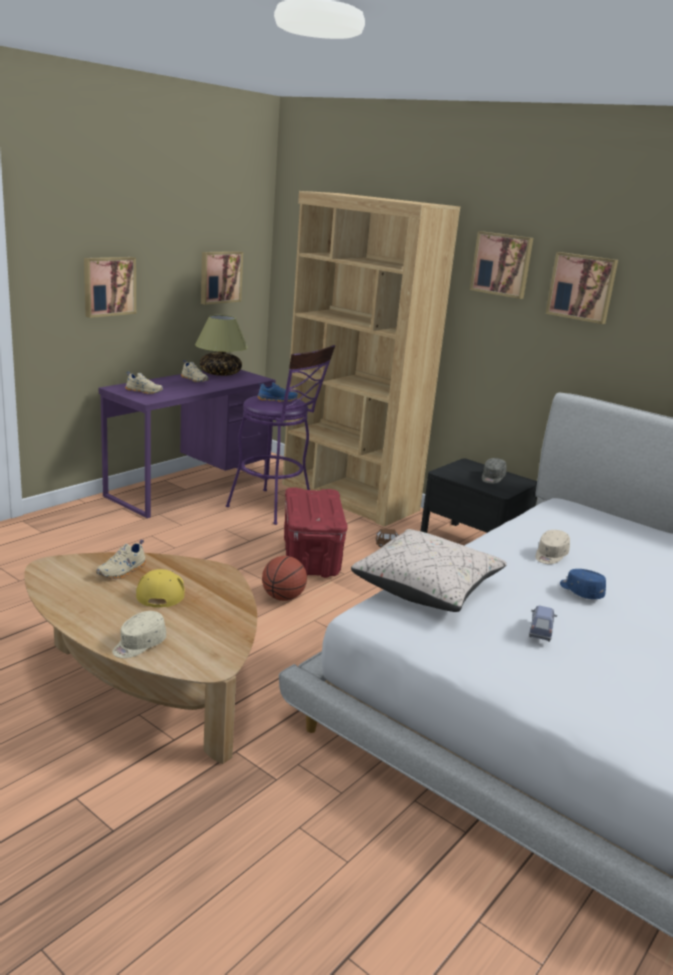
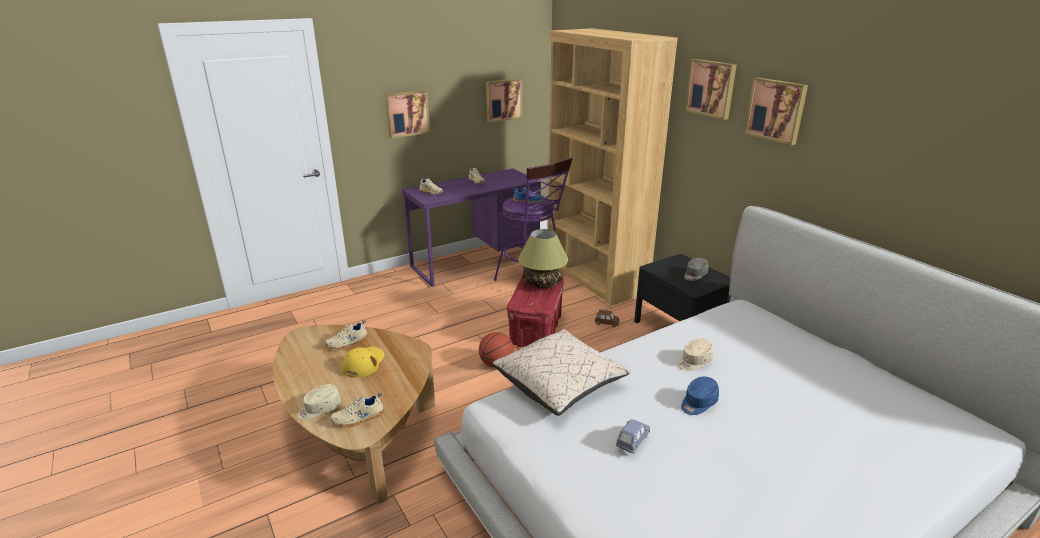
camera: 20 degrees right, 5 degrees up
(199, 650) = (358, 419): none -> beige shoe
(220, 373) = (501, 176): table lamp -> table lamp (543, 283)
(580, 591) = (698, 403): blue cap -> blue cap turned 120 degrees counterclockwise

